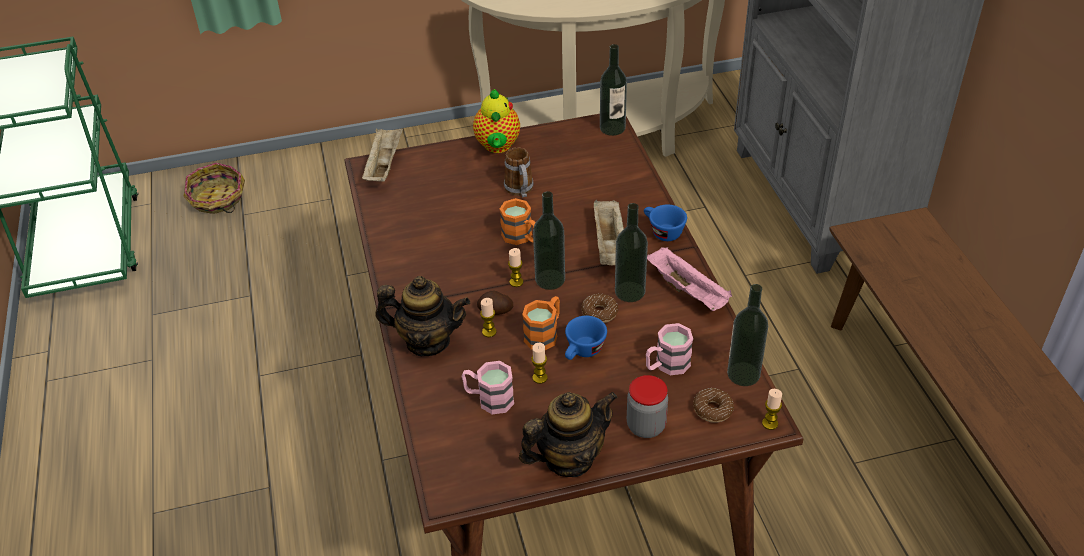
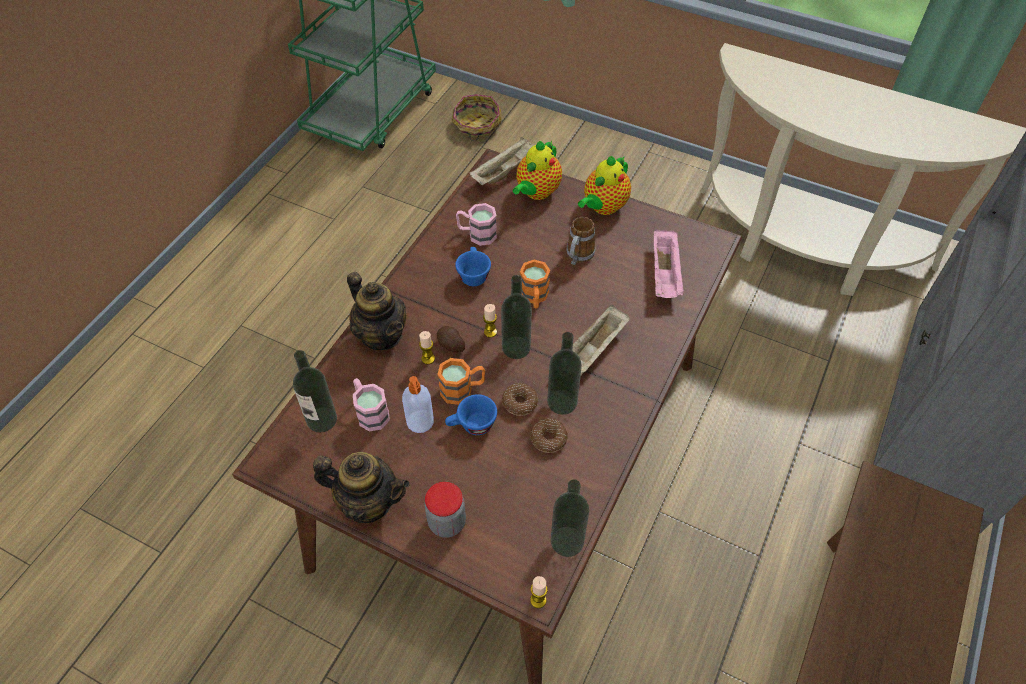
camera: 40 degrees right, 10 degrees up
(430, 166) = (536, 192): none -> teapot
(540, 378) = (420, 422): candle -> soap dispenser
(612, 128) = (712, 248): bottle -> bottle (321, 419)
(662, 232) = (646, 368): blue cup -> blue cup (473, 274)
(666, 365) = (518, 485): pink mug -> pink mug (477, 234)
(688, 291) = (607, 436): pink tray -> pink tray (665, 274)
(712, 409) = (509, 551): donut -> donut (548, 439)

